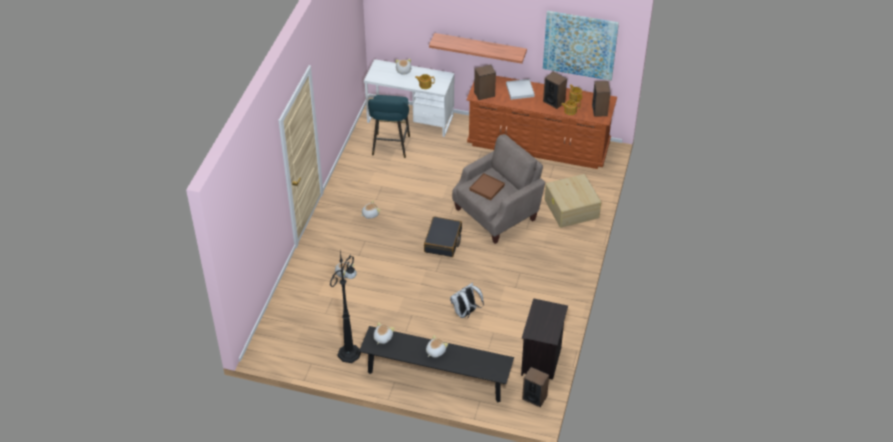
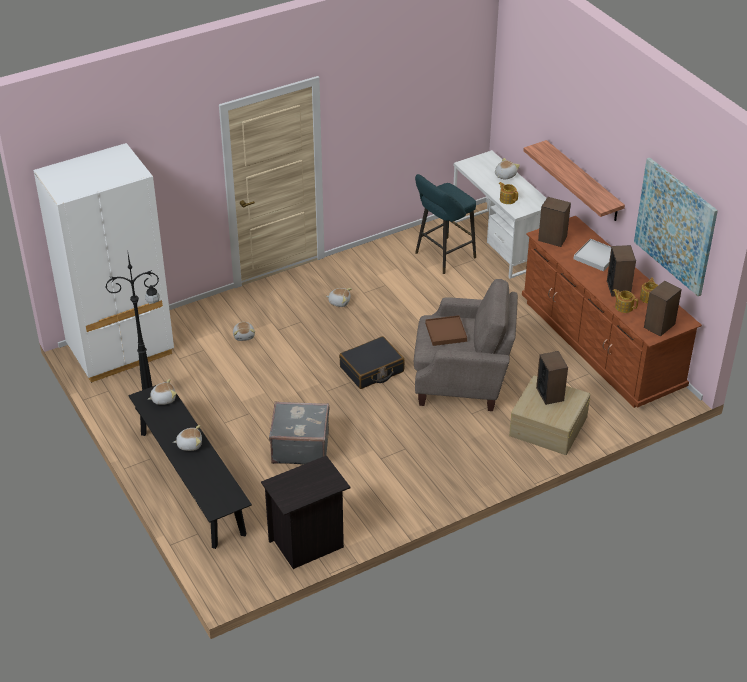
camera: 45 degrees right, 5 degrees down
(282, 335) = (120, 351): none -> white wardrobe
(465, 313) = (300, 447): white backpack -> grey suitcase
(534, 397) = (251, 571): speaker -> speaker (550, 394)

